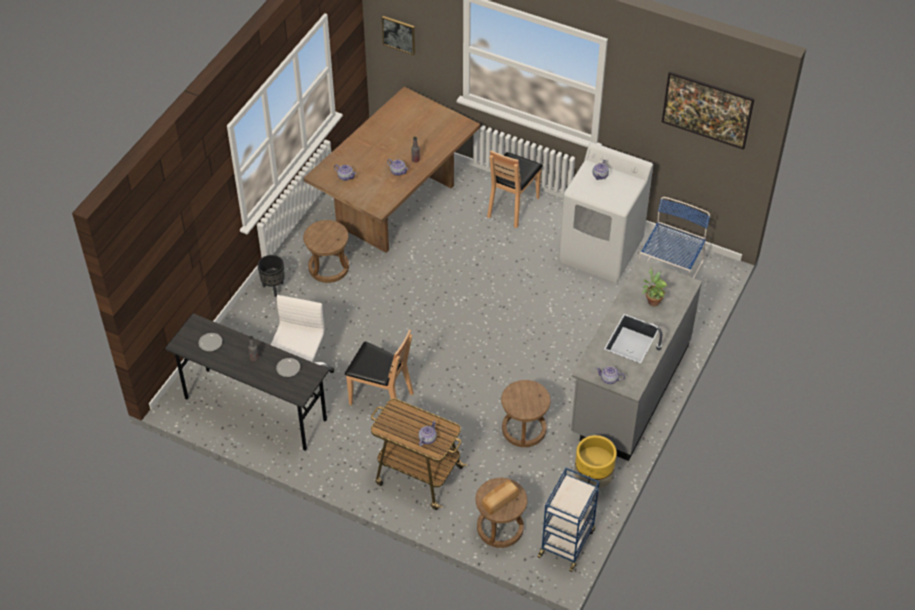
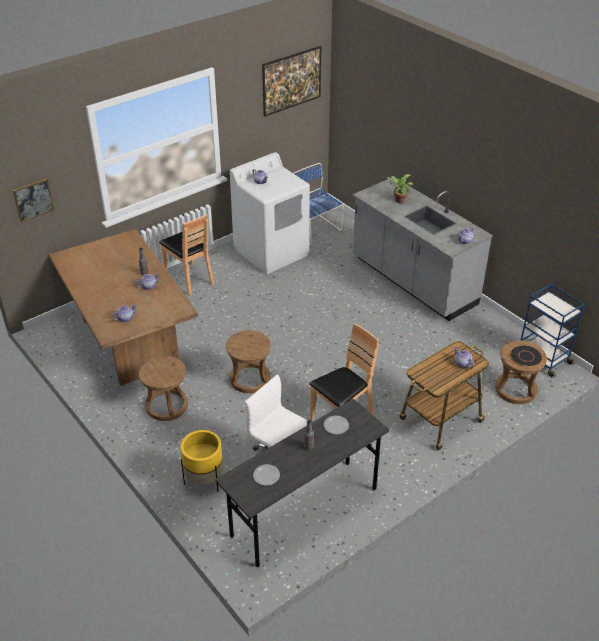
camera: 65 degrees left, 10 degrees down
(274, 288) = (162, 452): black planter -> none
(499, 501) = (526, 356): bread -> black plate
(524, 429) = (423, 345): brown stool -> brown stool (250, 379)
(593, 481) = (490, 327): yellow planter -> yellow planter (204, 480)

